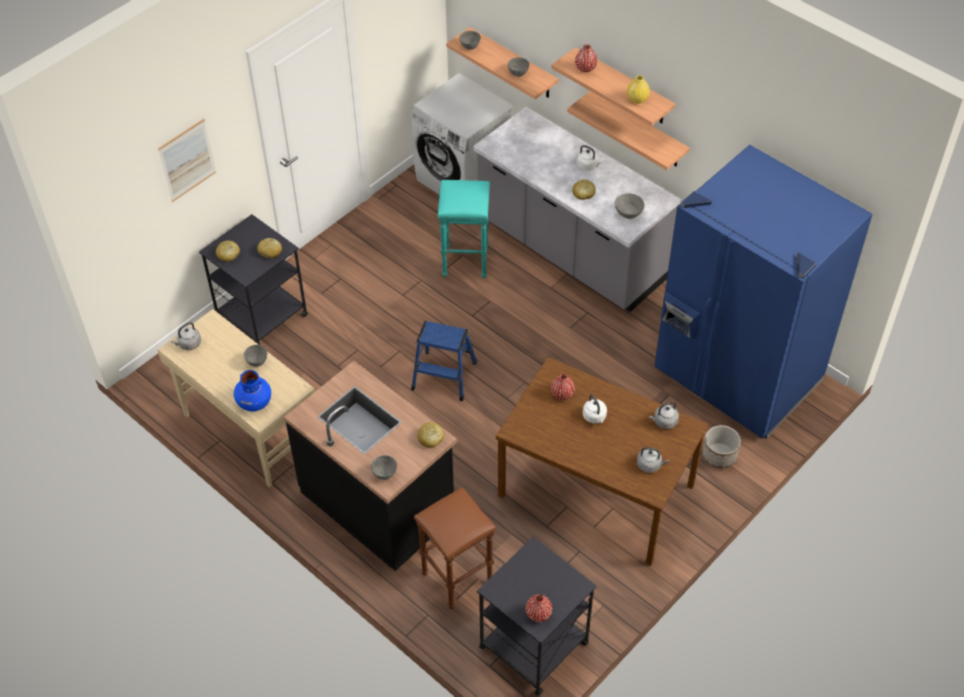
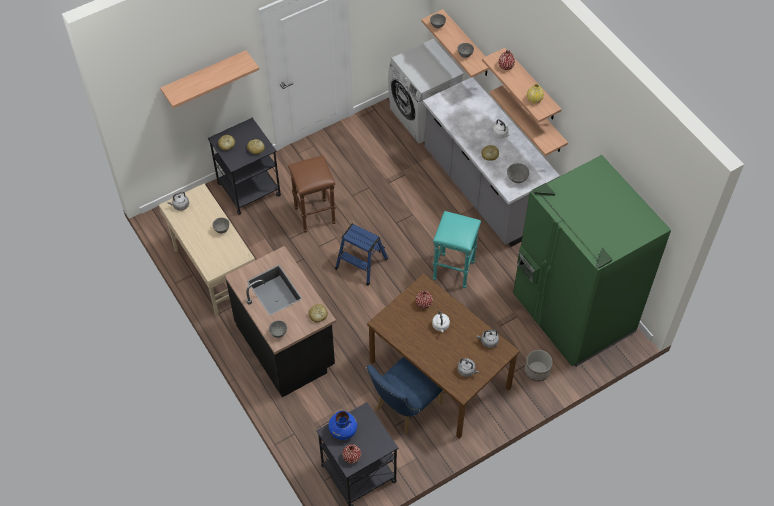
camera: 15 degrees right, 5 degrees up
(187, 160) = (205, 77): picture -> shelf
(254, 402) = (211, 258): blue vase -> blue vase (343, 430)
(457, 579) = (322, 414): brown stool -> brown stool (314, 216)
(464, 260) = (404, 179): turquoise stool -> turquoise stool (453, 269)
(564, 545) = (404, 408): none -> blue chair
(737, 376) = (572, 314): blue fridge -> green fridge

